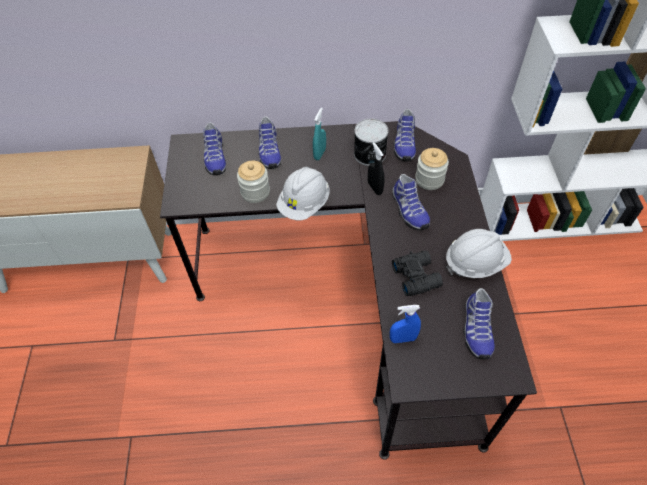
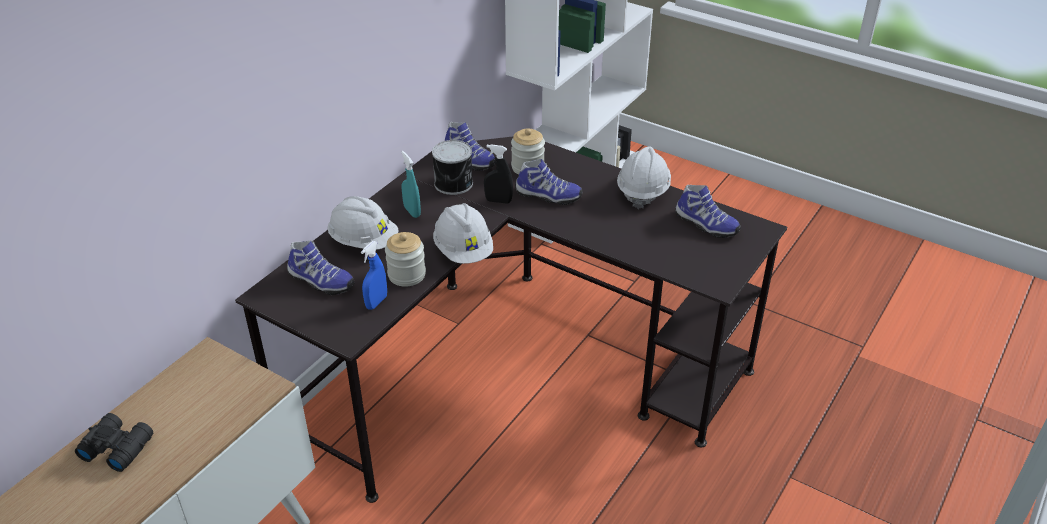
camera: 55 degrees left, 15 degrees down
(269, 152) = (364, 241): shoe -> white hard hat
(403, 339) = (676, 266): blue spray bottle -> blue spray bottle (376, 302)
(416, 276) = (621, 227): black binoculars -> black binoculars (117, 447)

